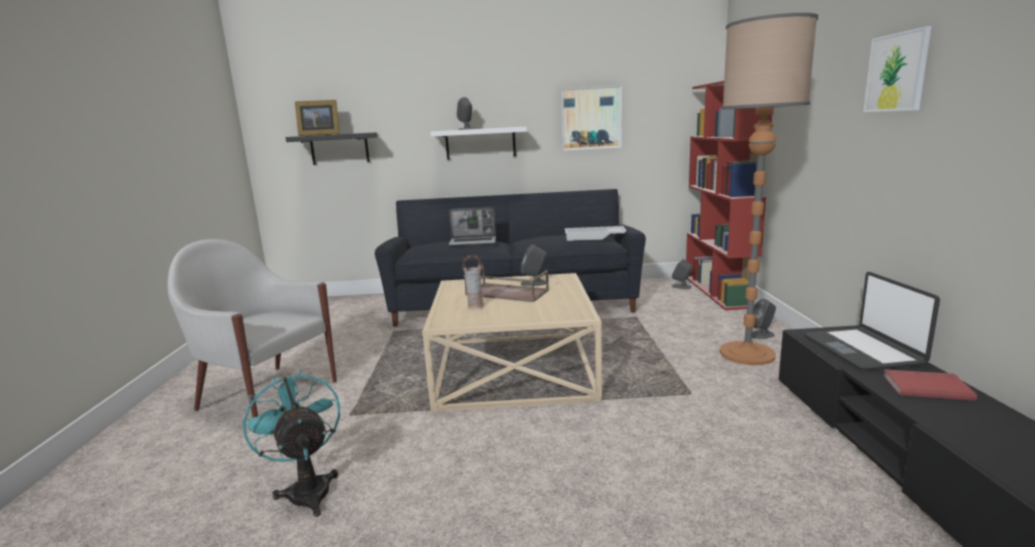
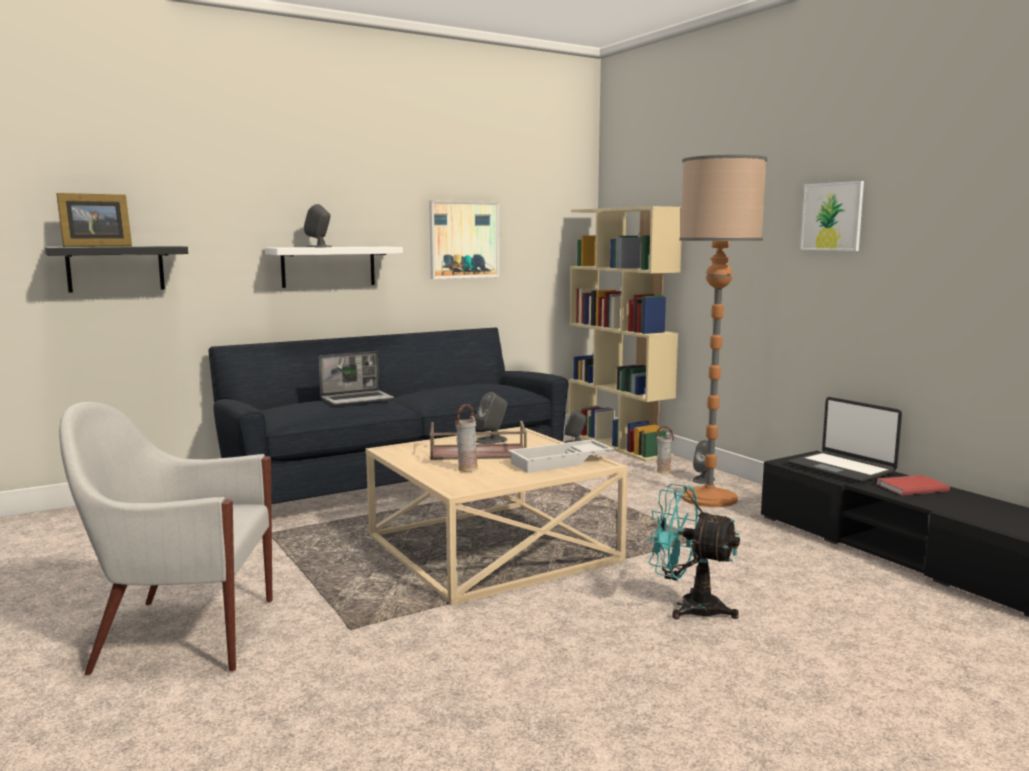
camera: 30 degrees left, 5 degrees down
(307, 489) = (408, 706): turquoise fan -> turquoise fan (689, 607)
(594, 237) = (505, 386): white tray -> white tray (560, 462)
(719, 291) = (619, 444): red bookcase -> beige bookcase
(731, 322) = (663, 472): none -> vase

